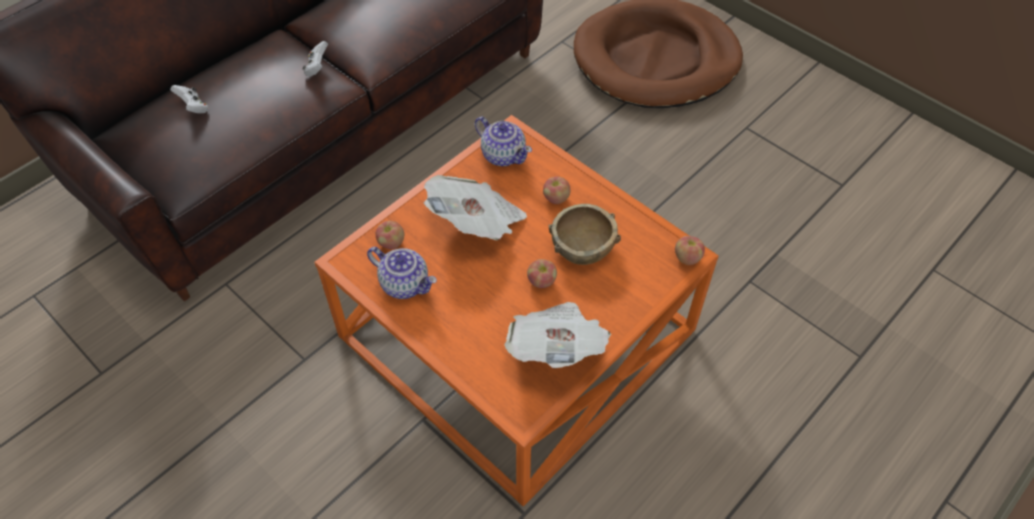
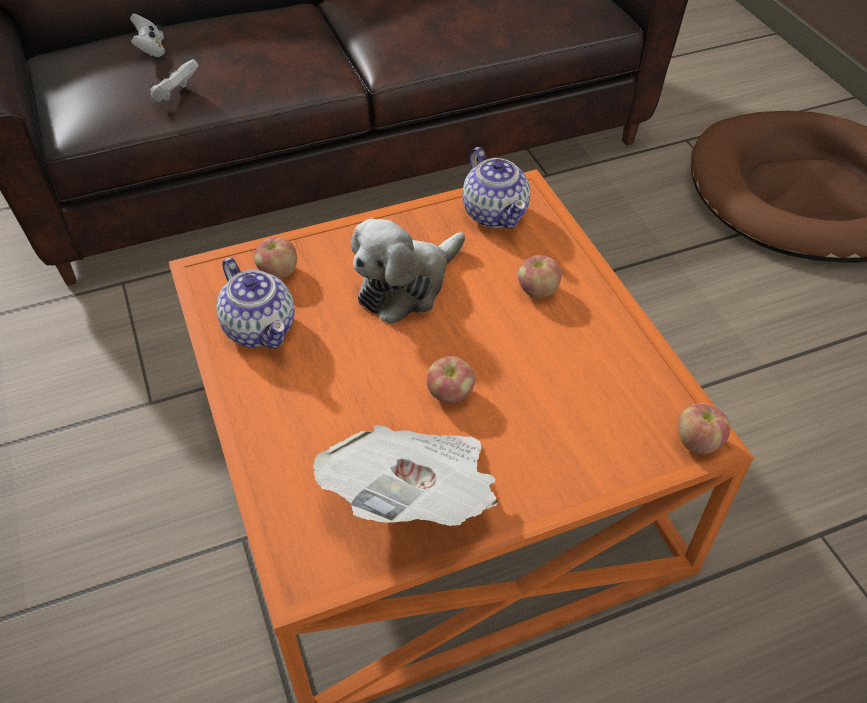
camera: 25 degrees right, 5 degrees down
(317, 68) = (320, 48): white game controller -> white game controller (176, 95)
(477, 223) = (406, 285): newspaper -> plush toy
(583, 246) = (540, 368): brown bowl -> none

